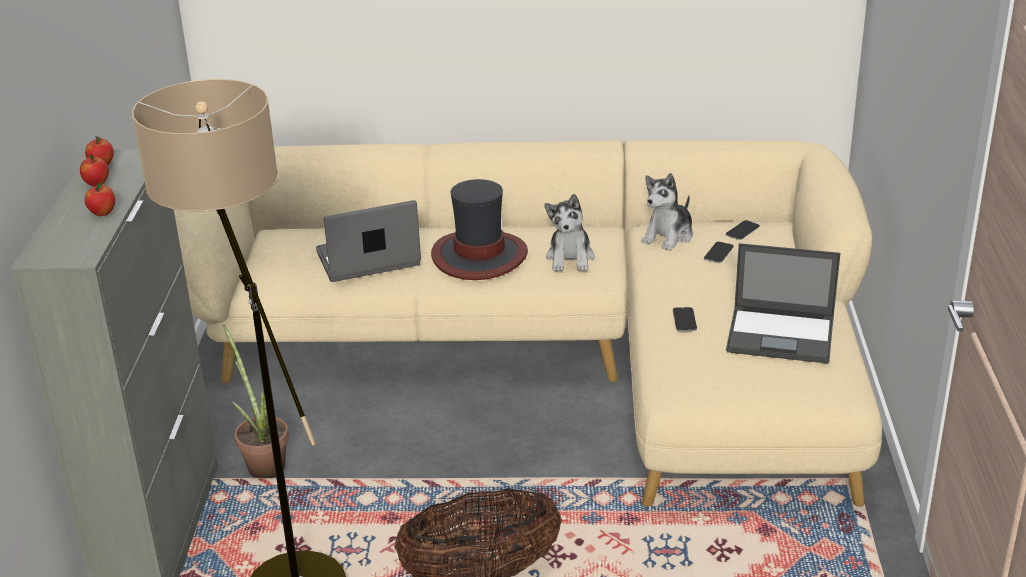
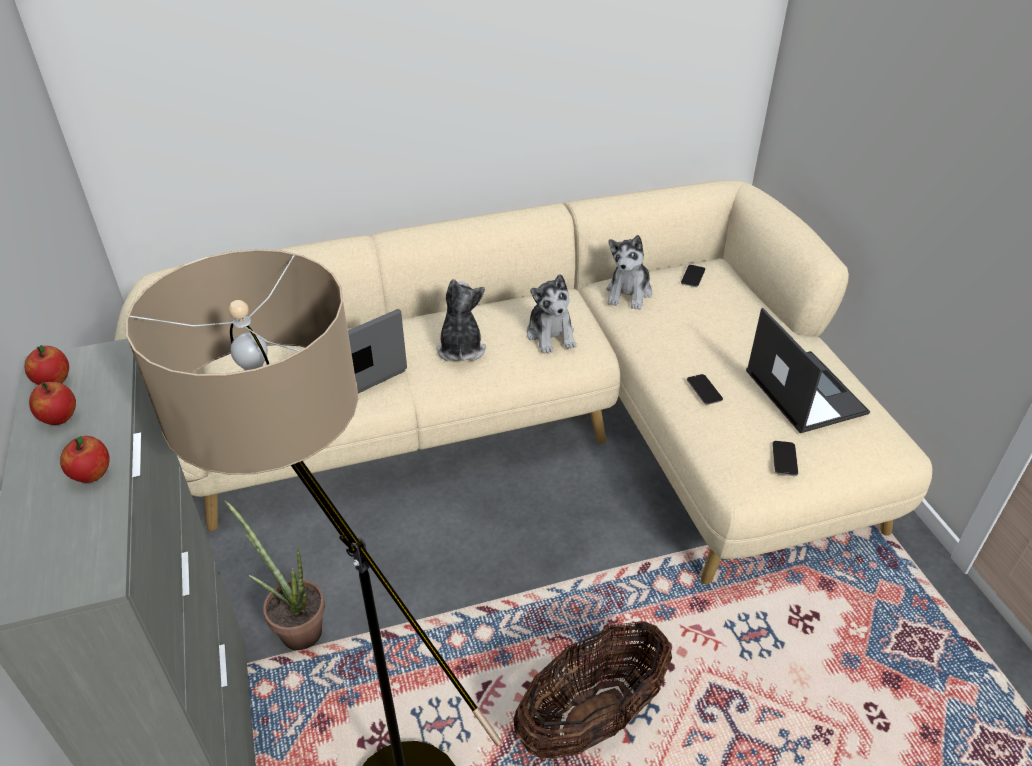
camera: 20 degrees left, 10 degrees up
(479, 256) = (460, 348): hat -> plush toy
(718, 253) = (688, 305): phone -> phone (784, 459)
(782, 336) = (804, 391): laptop -> laptop turned 105 degrees counterclockwise

